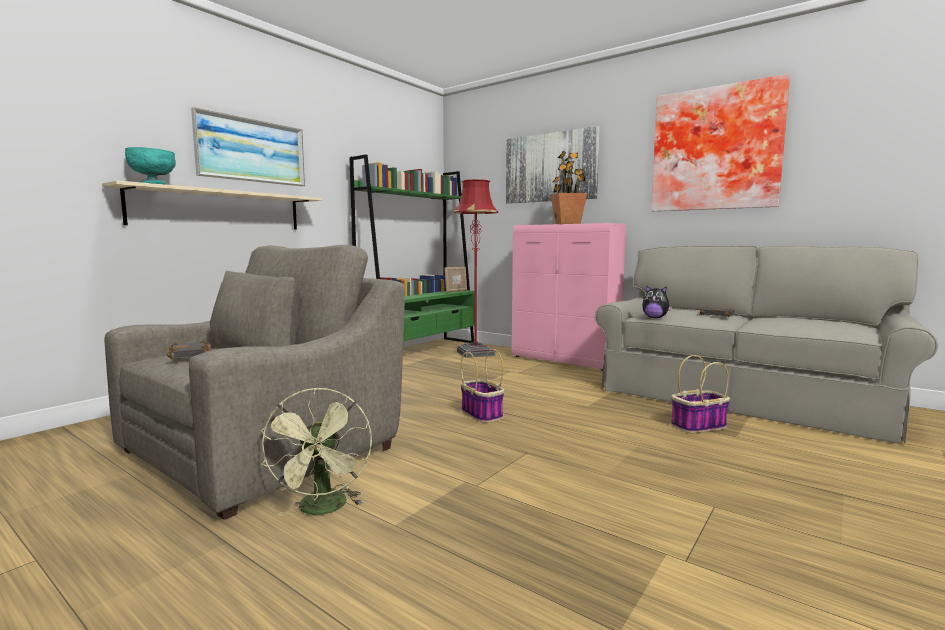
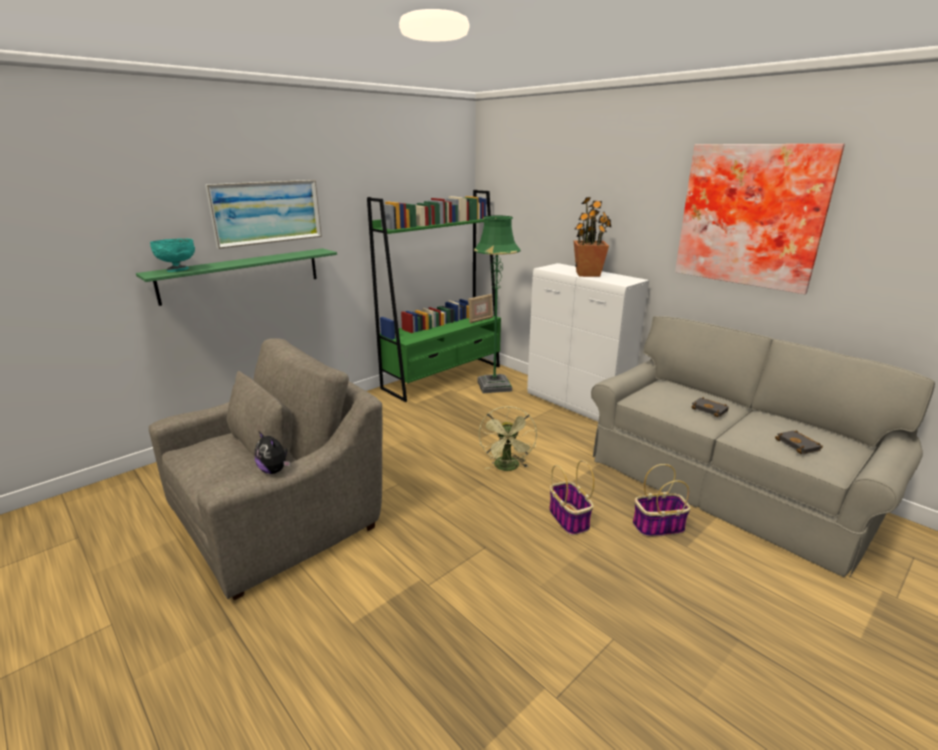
camera: 10 degrees right, 15 degrees up
(192, 354) = (211, 456): black book -> black book (799, 445)
(220, 210) = (242, 275): beige shelf -> green shelf
(323, 509) = (305, 598): green fan -> green fan (507, 468)
(475, 353) = (494, 386): red floor lamp -> green floor lamp
(482, 414) = (466, 487): basket -> basket (569, 519)
(550, 167) = (579, 203): picture -> none
(565, 360) = (577, 405): pink cabinet -> white cabinet
(655, 318) = (646, 406): plush toy -> plush toy (274, 470)

